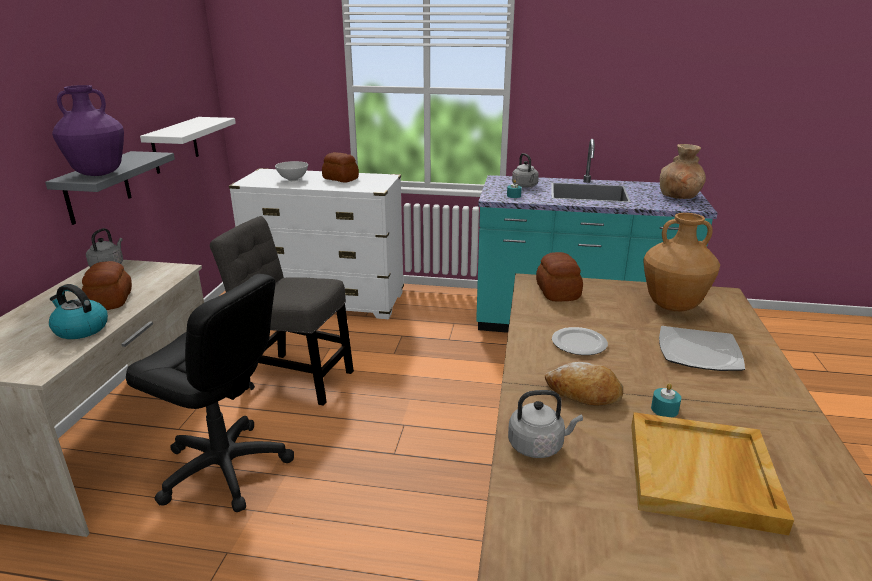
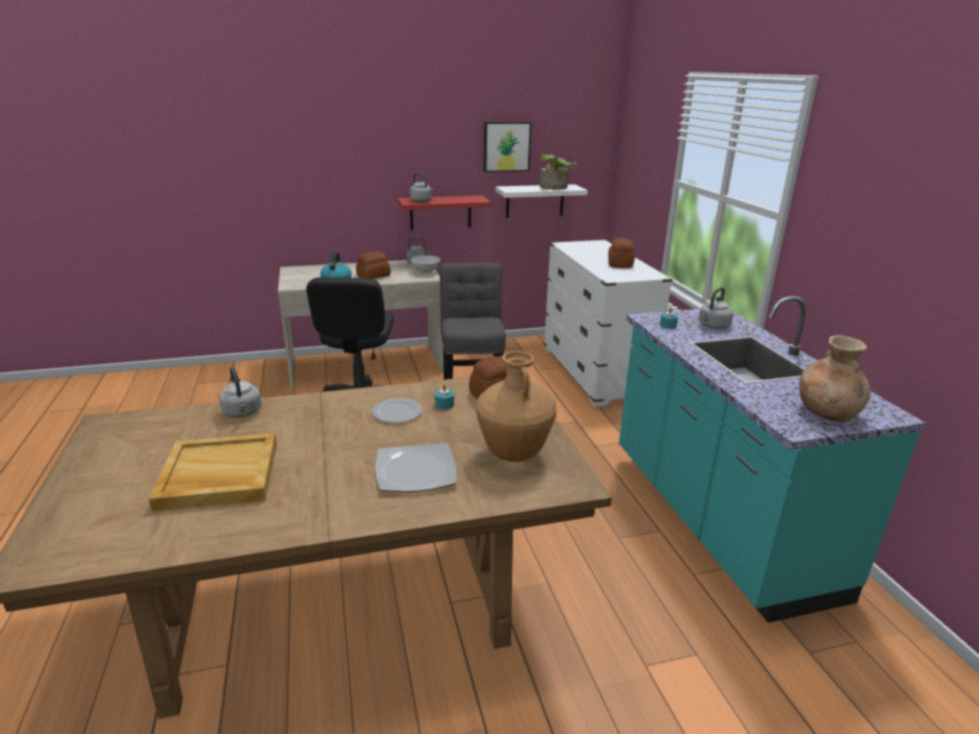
camera: 65 degrees right, 0 degrees up
(97, 187) = (440, 212): grey shelf -> red shelf
(99, 174) = (422, 201): purple vase -> grey kettle
(137, 81) = (506, 146): none -> picture
(202, 122) = (555, 188): none -> potted plant
(293, 180) = (592, 253): white bowl -> white bowl (426, 272)
(583, 393) = (316, 422): bread -> none
(664, 409) = (304, 457): turquoise candle -> turquoise candle (444, 404)

